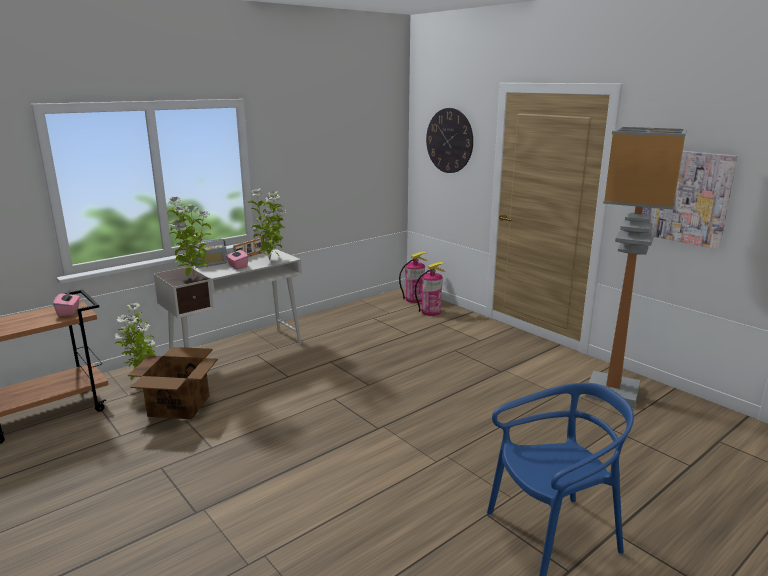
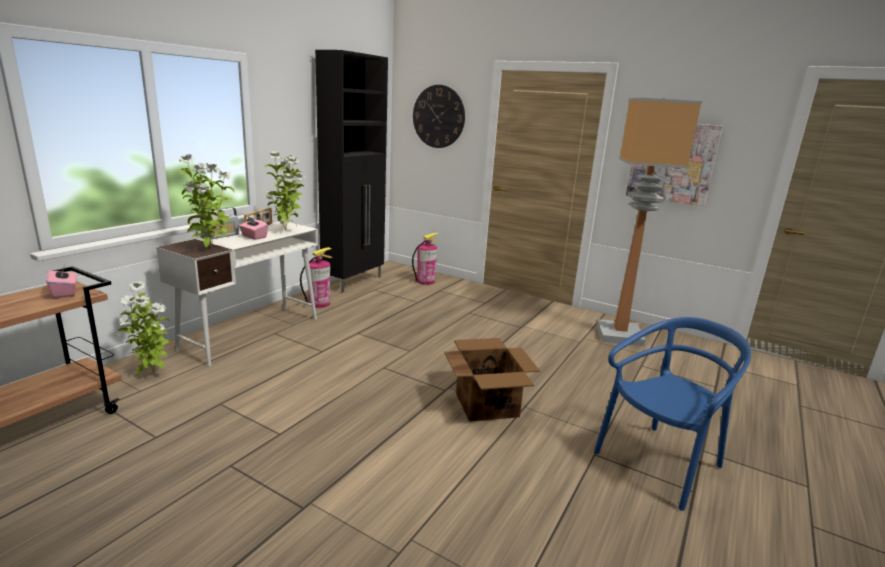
camera: 20 degrees left, 0 degrees up
(180, 405) = (214, 394): cardboard box -> cardboard box (487, 404)
(358, 308) = (354, 281): none -> black cabinet
(414, 299) = (403, 271): fire extinguisher -> fire extinguisher (319, 303)

